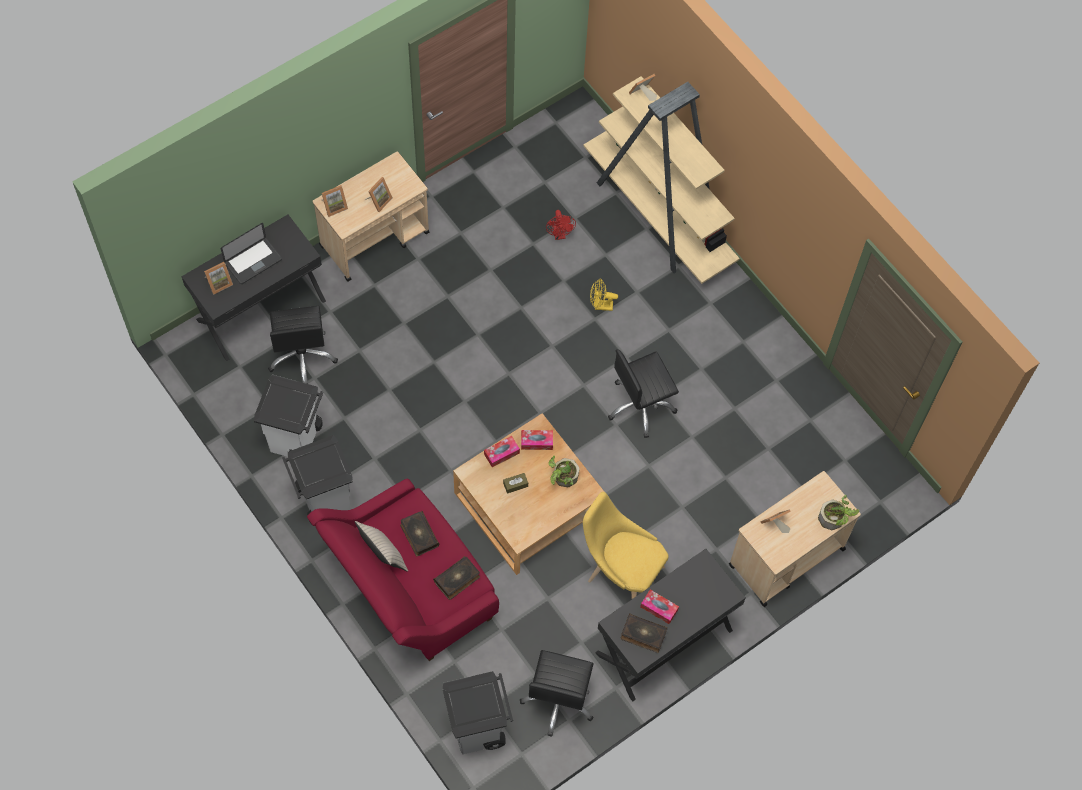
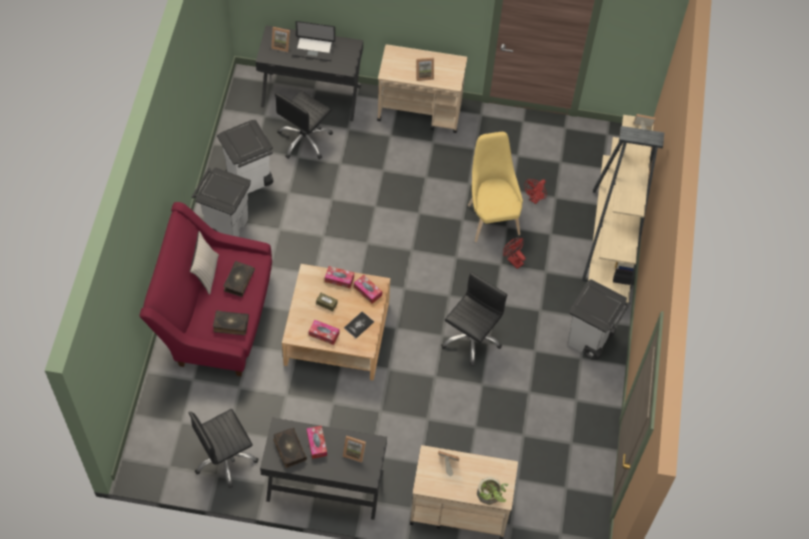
camera: 45 degrees right, 5 degrees down
(334, 206) = (394, 57): picture frame -> picture frame (354, 452)
(478, 729) = (162, 429): grey trash can -> grey trash can (589, 339)
(543, 513) = (324, 334): none -> tissue box
(563, 478) = (359, 325): potted plant -> book
(600, 306) = (513, 260): yellow fan -> red fan
(621, 572) = (346, 421): yellow chair -> yellow chair (491, 216)
(640, 406) = (471, 338): black office chair -> black office chair turned 105 degrees clockwise

